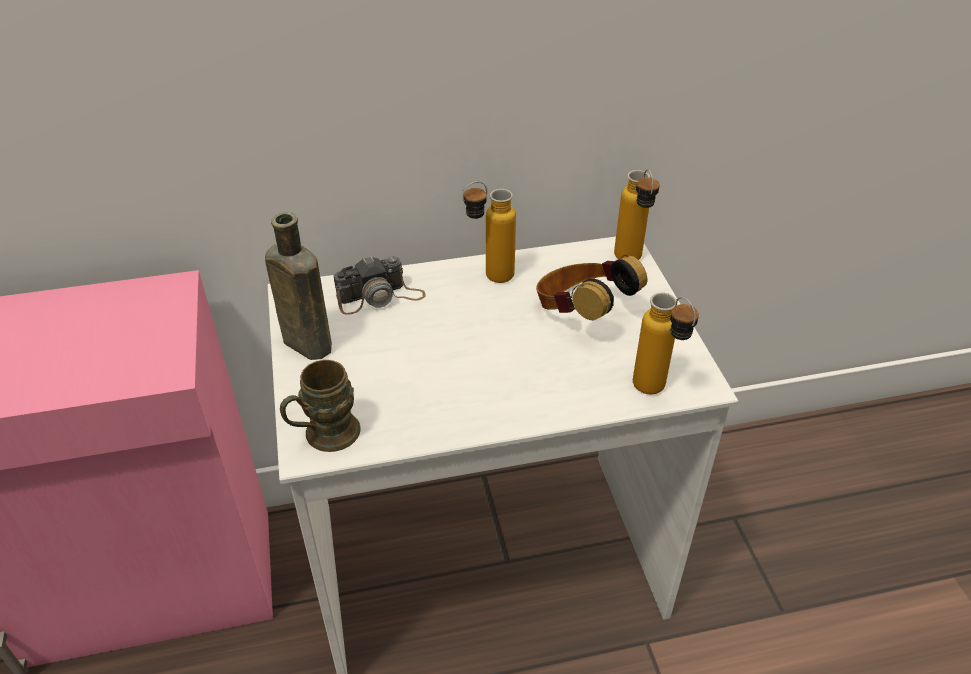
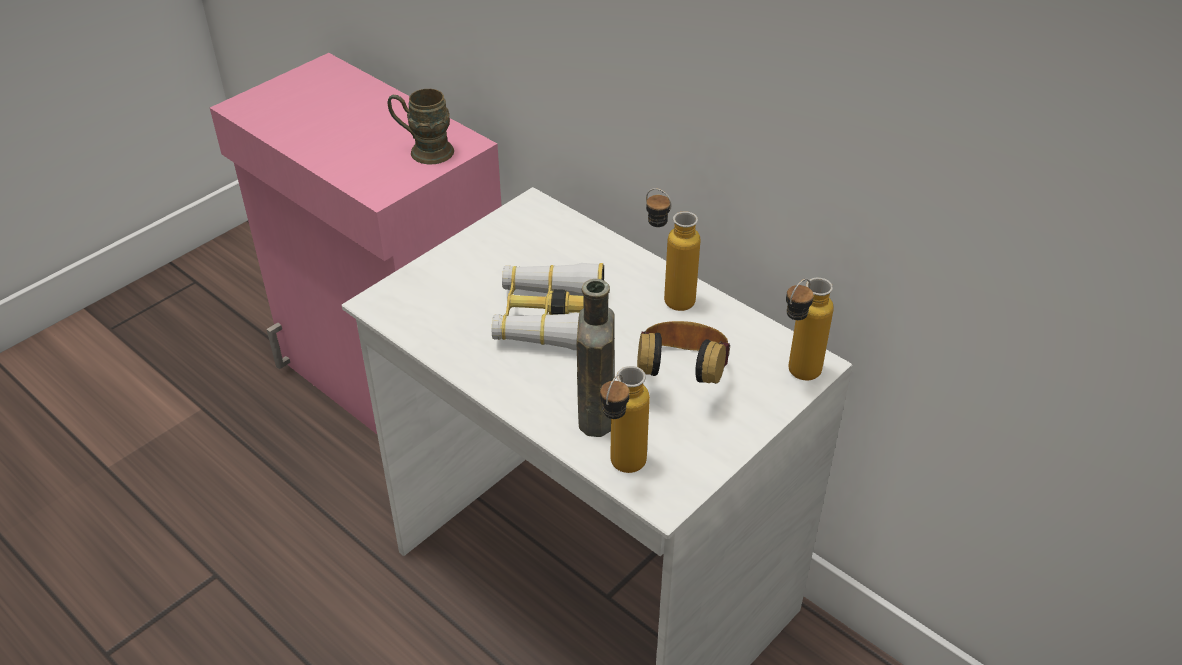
camera: 55 degrees right, 0 degrees up
(305, 342) = (485, 240): brown bottle -> brown bottle (596, 411)
(324, 436) = (397, 302): brown mug -> brown mug (423, 151)
(380, 297) = (577, 250): camera -> none
(447, 350) = (550, 318): none -> binoculars

